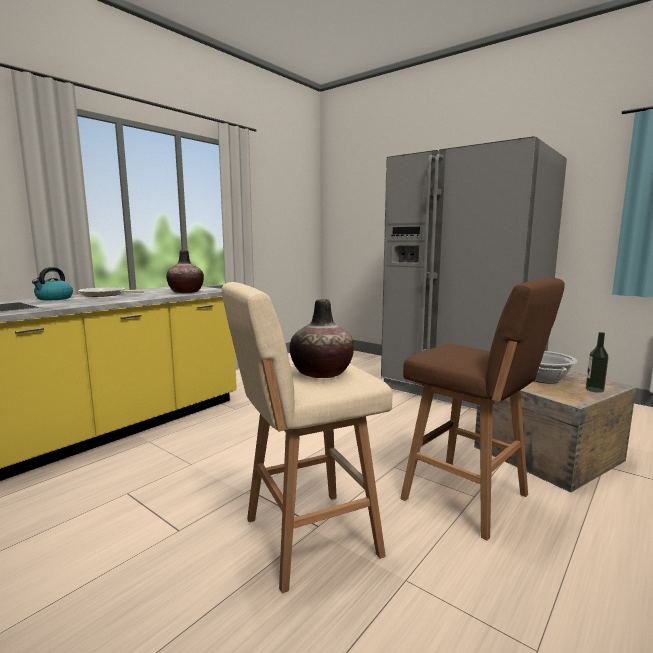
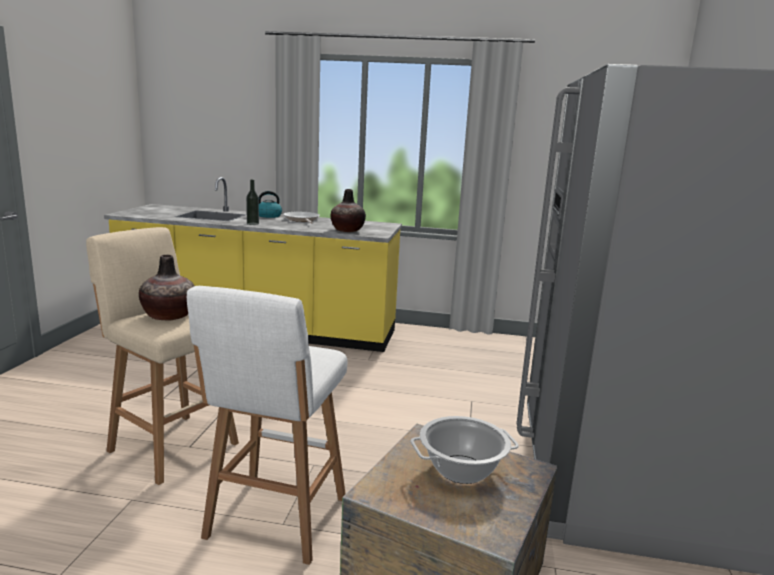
camera: 60 degrees right, 5 degrees up
(469, 499) = (275, 520): brown stool -> white stool
(594, 389) = (447, 514): bottle -> bottle (252, 223)

